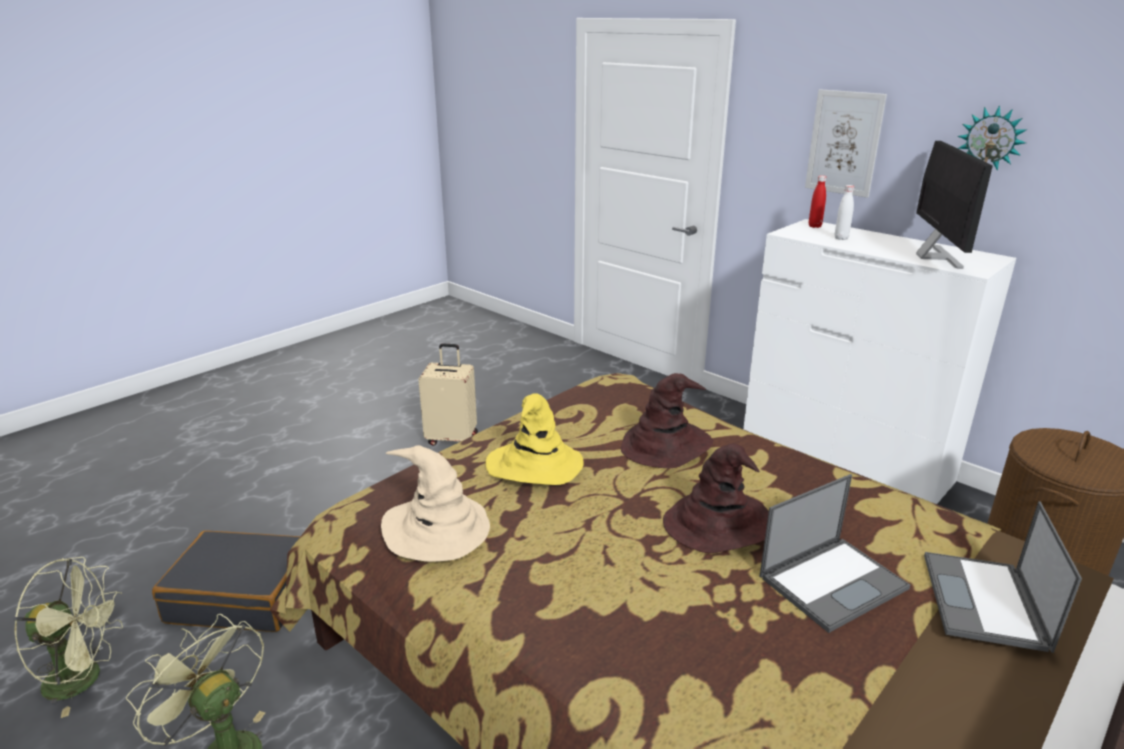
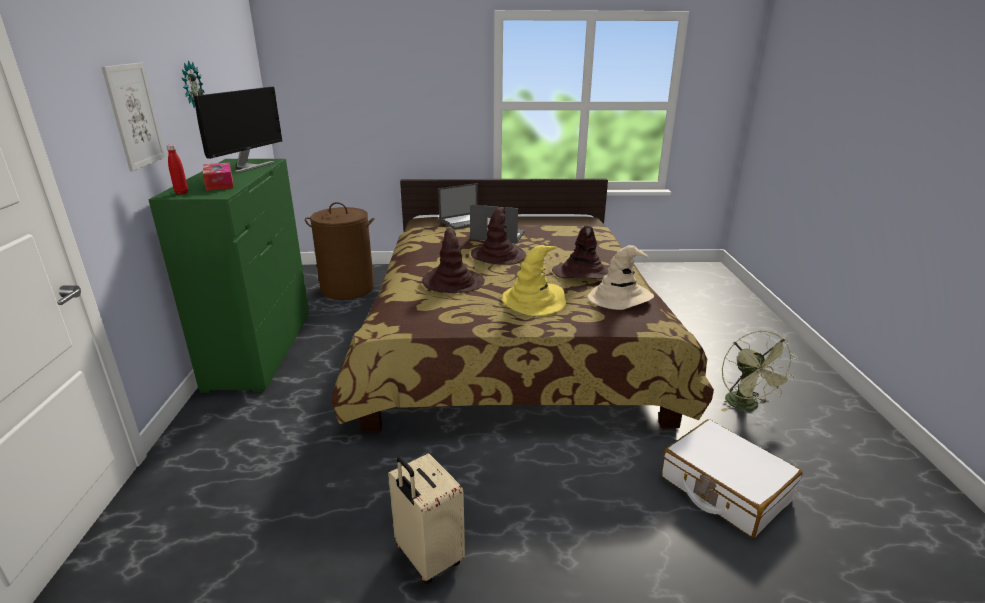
camera: 135 degrees left, 0 degrees up
(85, 678) = (846, 486): green fan -> none
(243, 595) = (724, 488): black suitcase -> white suitcase
(546, 554) = (582, 273): none -> brown hat
(841, 238) = (220, 184): white bottle -> tissue box
(843, 463) = (261, 350): white dresser -> green dresser
(935, 257) = (249, 166): monitor -> monitor turned 150 degrees clockwise

